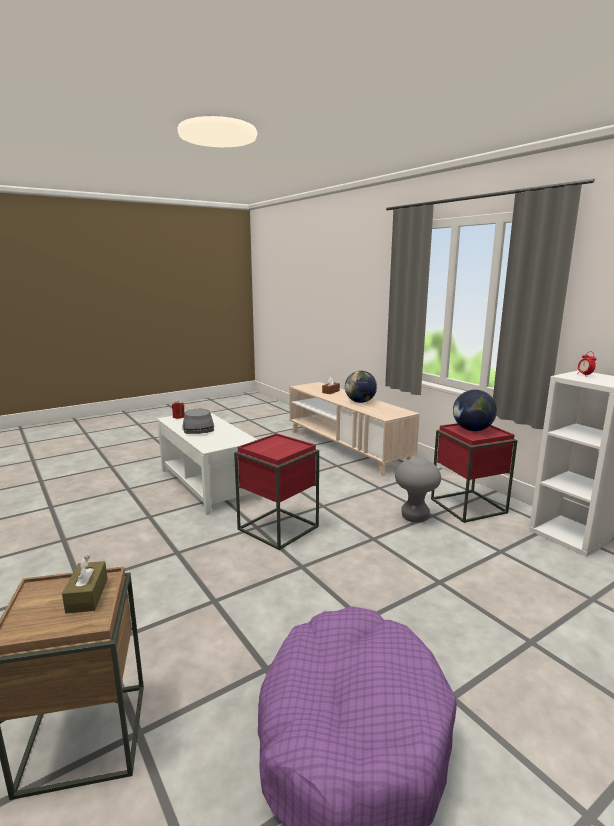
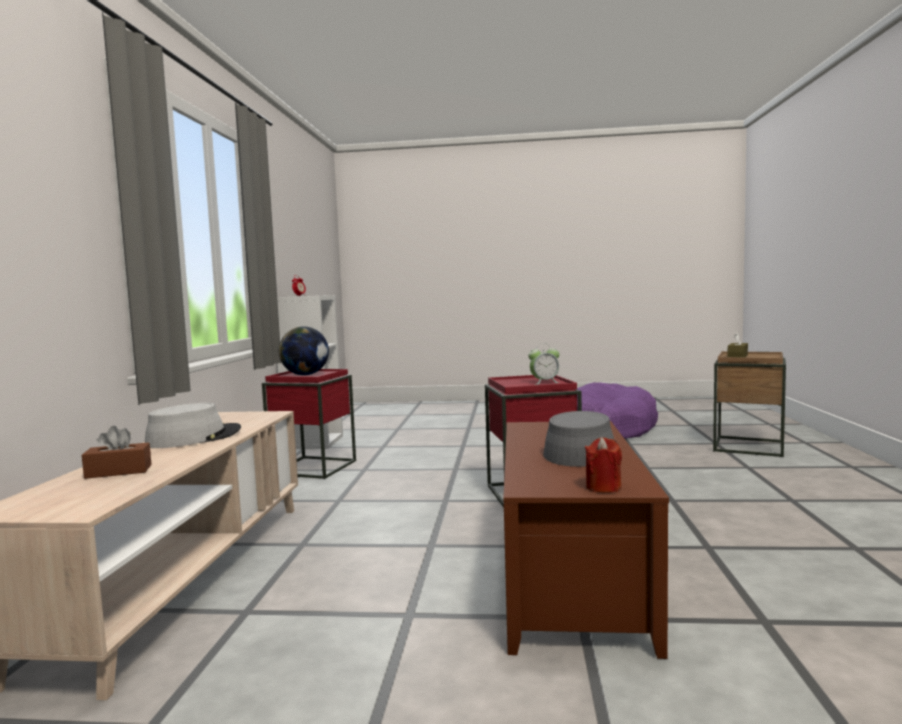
camera: 140 degrees left, 10 degrees down
(208, 484) = (570, 578): white coffee table -> brown coffee table
(265, 448) = (544, 382): none -> alarm clock
(360, 402) = (194, 438): globe -> grey hat
(415, 517) = (383, 471): grey stool -> none

